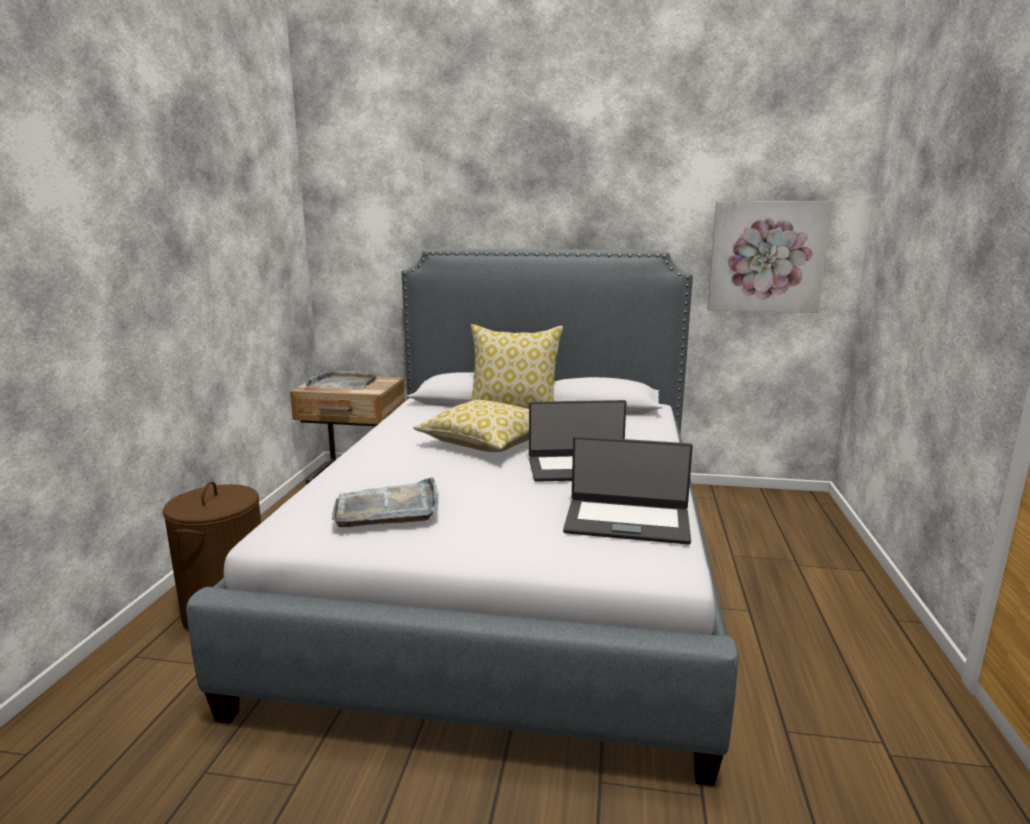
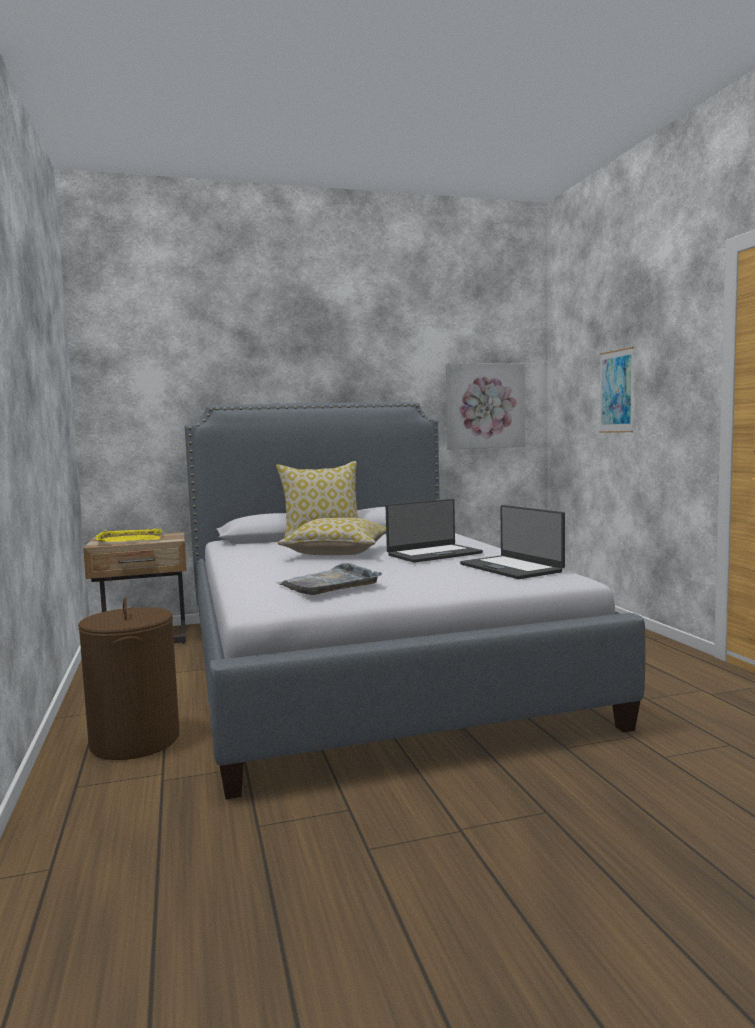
camera: 25 degrees left, 10 degrees down
(342, 383) = (129, 539): grey tray -> yellow tray
(627, 521) = (511, 568): laptop -> laptop turned 75 degrees clockwise
(930, 260) = (616, 391): none -> picture

